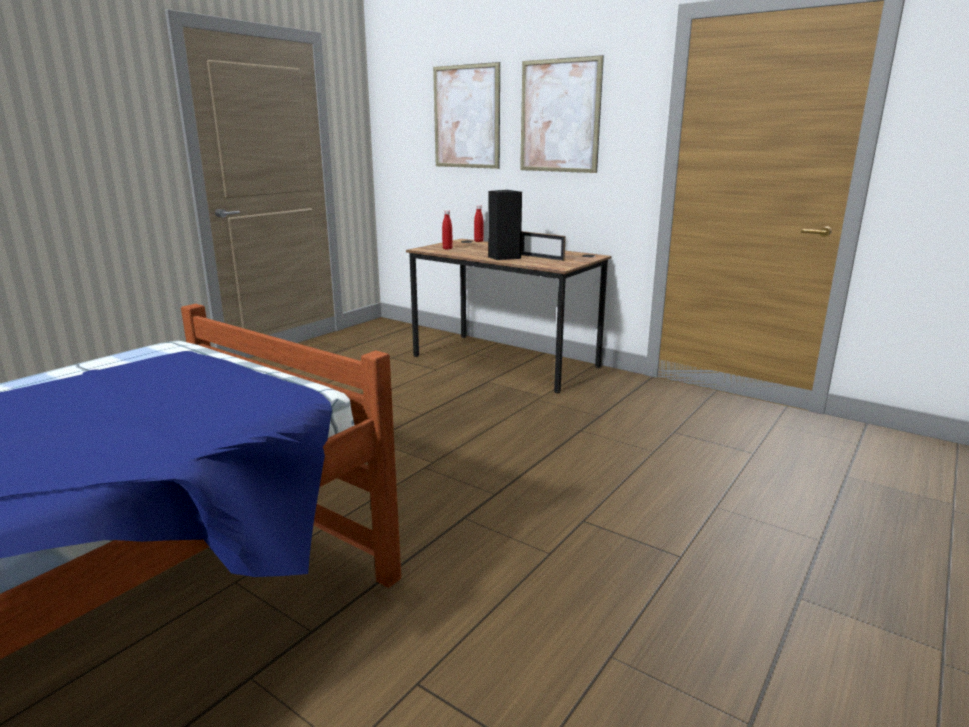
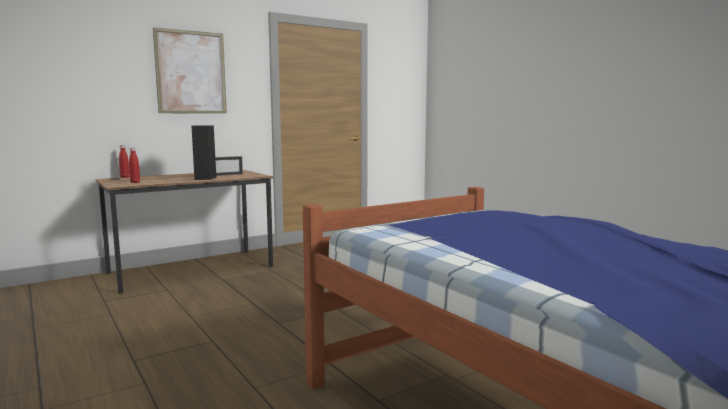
camera: 70 degrees left, 10 degrees down
(466, 117) = (91, 67): picture -> none

